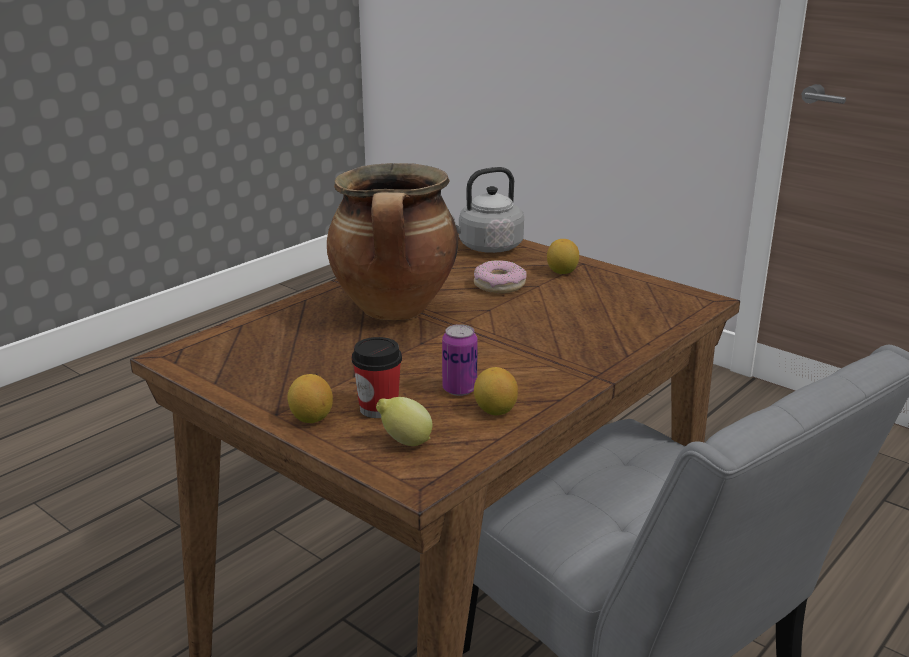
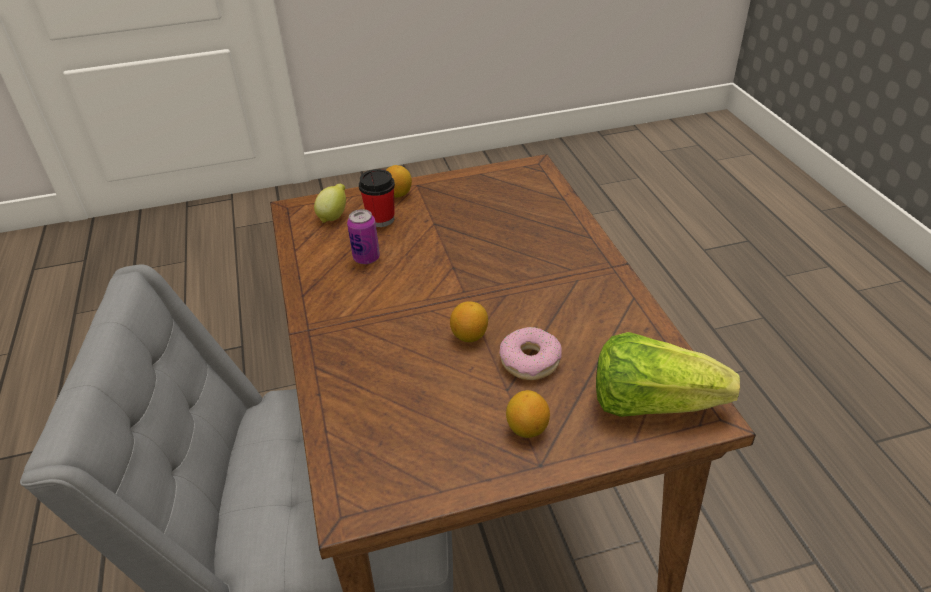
camera: 125 degrees right, 15 degrees up
(395, 311) = (525, 274): cooking pot -> none
(486, 247) = (651, 403): grey kettle -> lettuce
(495, 411) = (323, 261): lemon -> lemon (469, 335)

